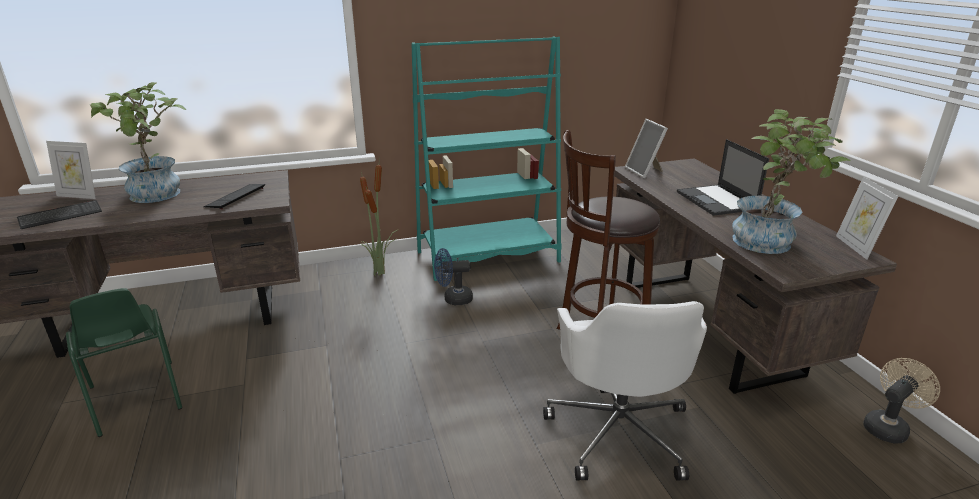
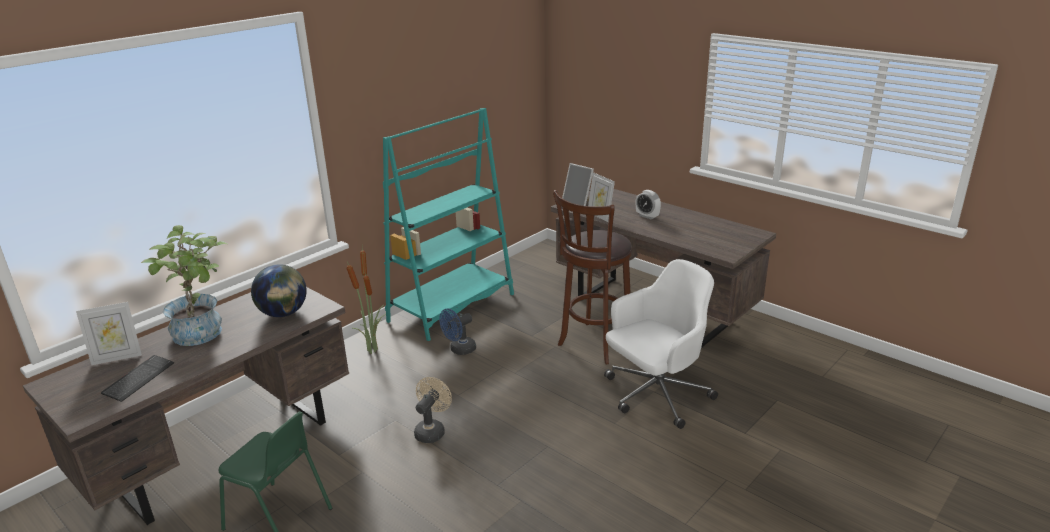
camera: 30 degrees left, 0 degrees up
(236, 197) = (283, 313): keyboard -> globe
(619, 430) = (655, 395): white office chair -> white office chair turned 90 degrees counterclockwise
(717, 201) = (647, 216): laptop -> alarm clock
(770, 244) = (705, 239): potted plant -> none
(856, 247) = (749, 228): picture frame -> picture frame (600, 216)
(888, 426) = (790, 336): beige fan -> beige fan (432, 430)

